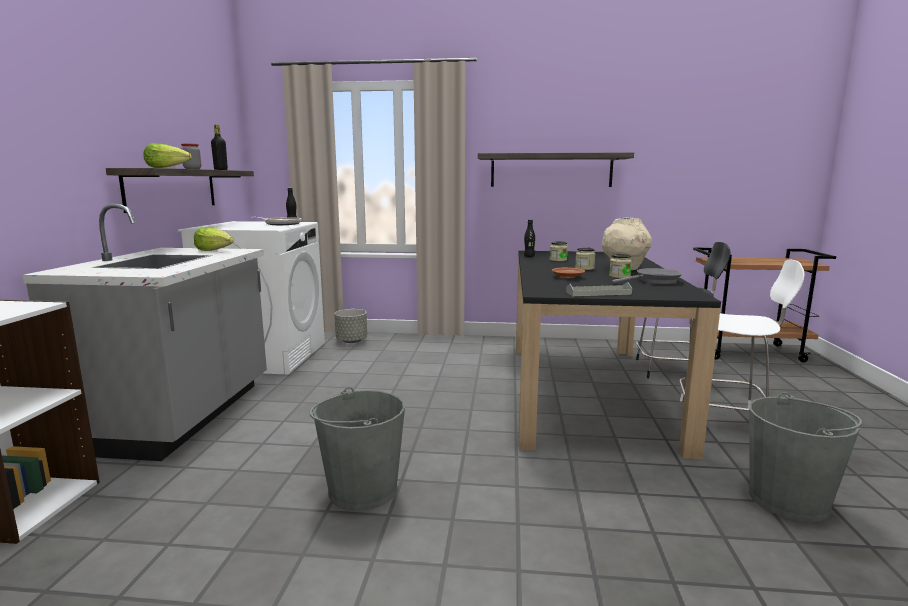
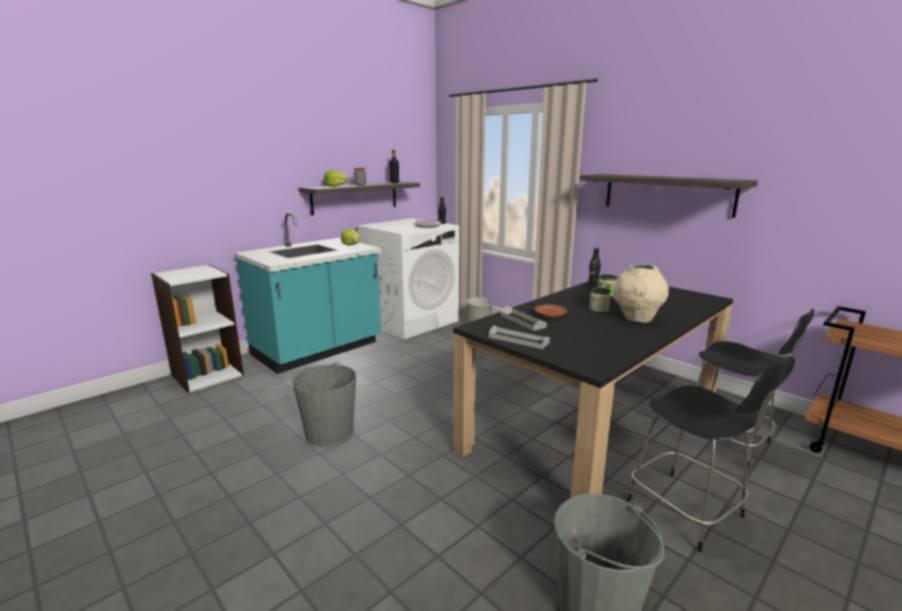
camera: 40 degrees right, 5 degrees up
(181, 416) = (318, 350): grey counter -> turquoise counter
(560, 283) = (522, 321): none -> grey tray
(619, 276) = (600, 327): jar -> none
(655, 281) = (616, 341): grey frying pan -> none
(724, 418) = (688, 512): white chair -> black chair

